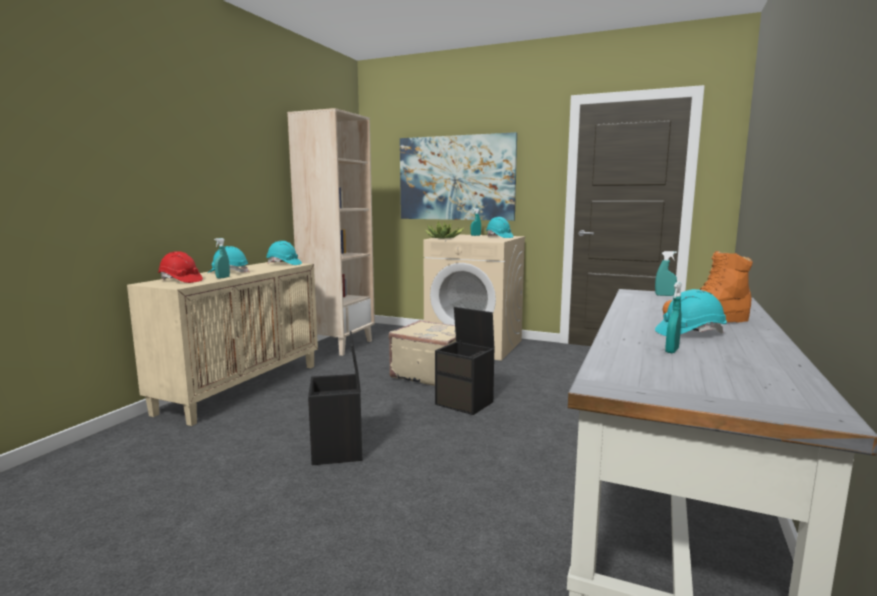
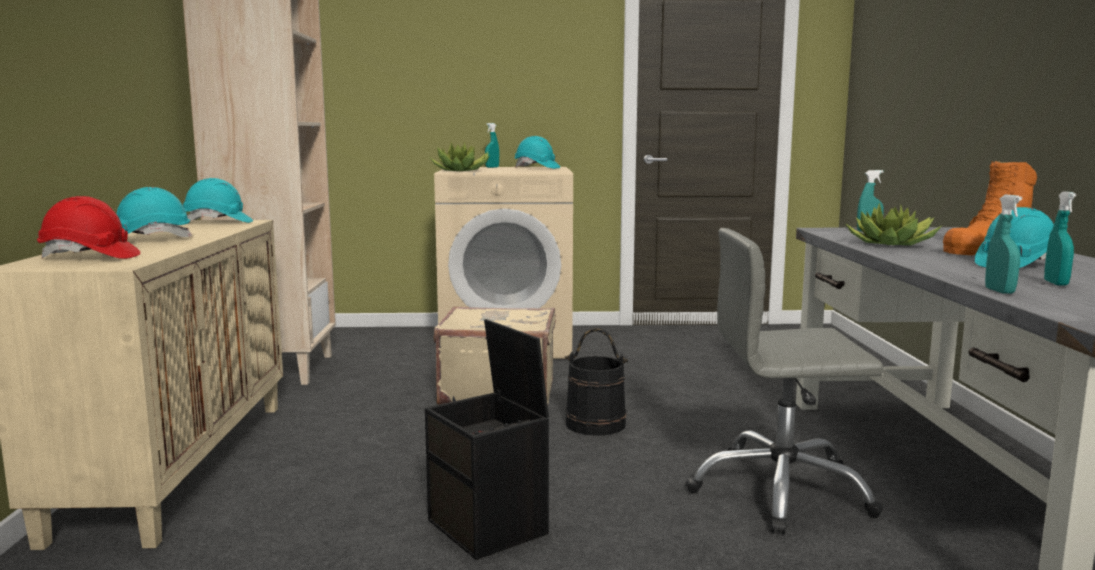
camera: 25 degrees left, 0 degrees up
(223, 277) = (167, 247): turquoise spray bottle -> turquoise spray bottle (999, 291)
(456, 178) = (446, 75): picture -> none
(465, 403) = (595, 424): black storage box -> black bucket
(527, 467) = (781, 491): none -> grey office chair
(647, 308) = (893, 244): none -> potted plant

